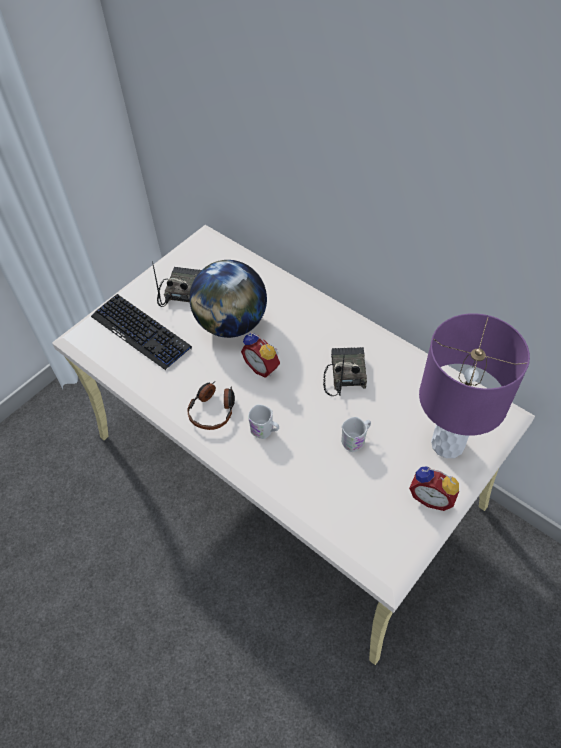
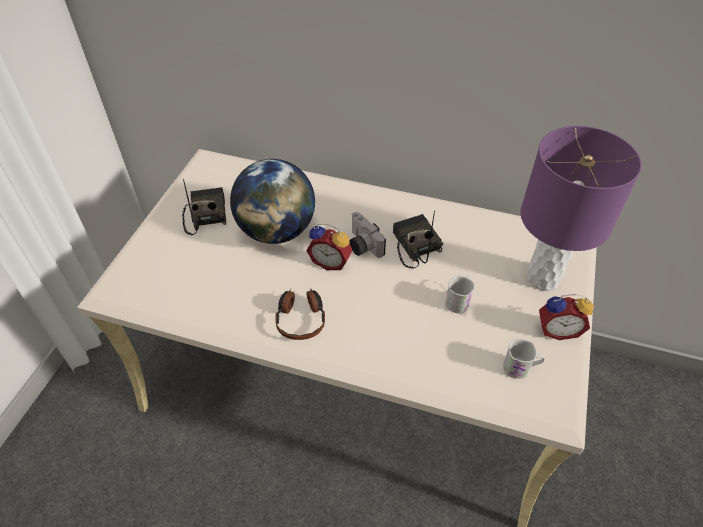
camera: 25 degrees left, 5 degrees down
(141, 332) = (181, 265): keyboard -> none
(265, 431) = (366, 321): white mug -> white mug (520, 368)
(297, 360) = (361, 245): none -> camera

